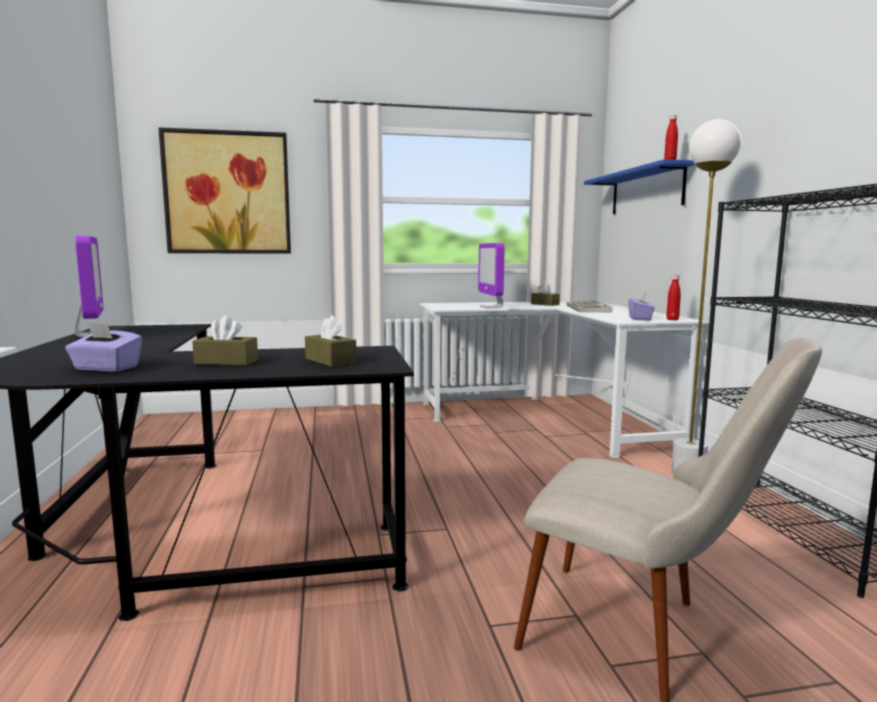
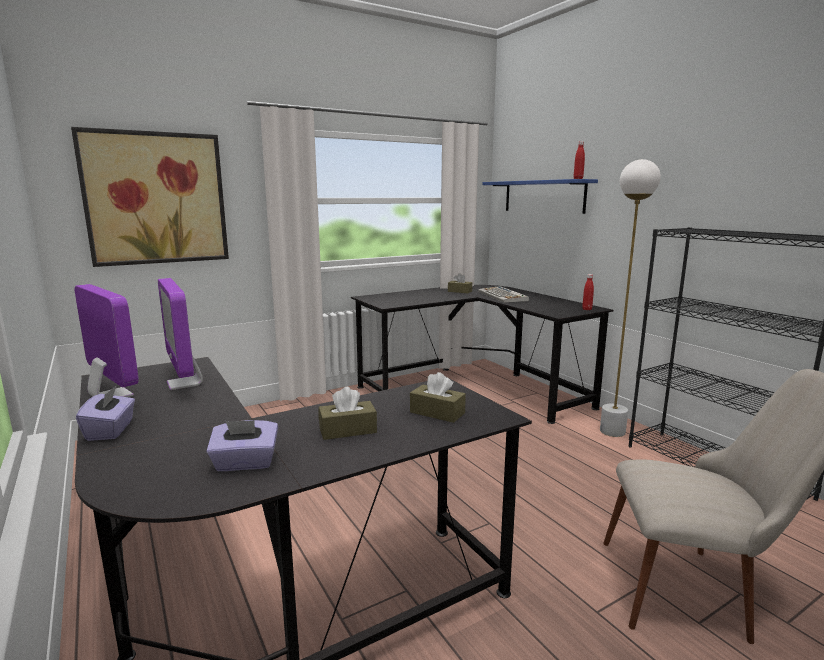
camera: 20 degrees left, 5 degrees up
(491, 307) = (424, 299): monitor -> monitor (185, 383)
(552, 417) = (474, 388): white desk -> black desk
(640, 319) = (564, 310): purple tissue box -> purple tissue box (111, 430)

